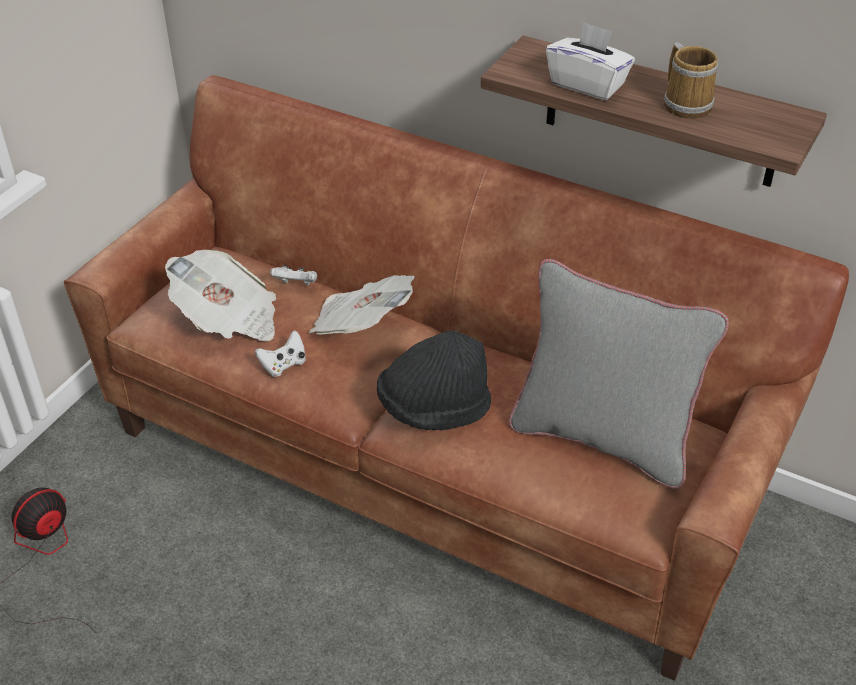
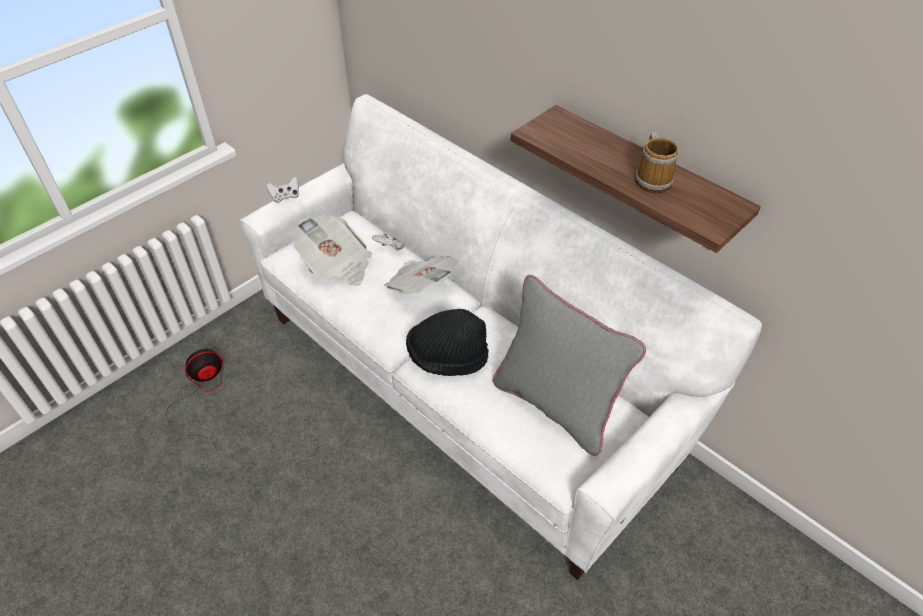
camera: 15 degrees right, 5 degrees up
(283, 365) = (360, 305): white game controller -> white game controller (285, 197)
(429, 467) = (462, 386): brown sofa -> white sofa
(587, 84) = (585, 152): white tissue box -> none

